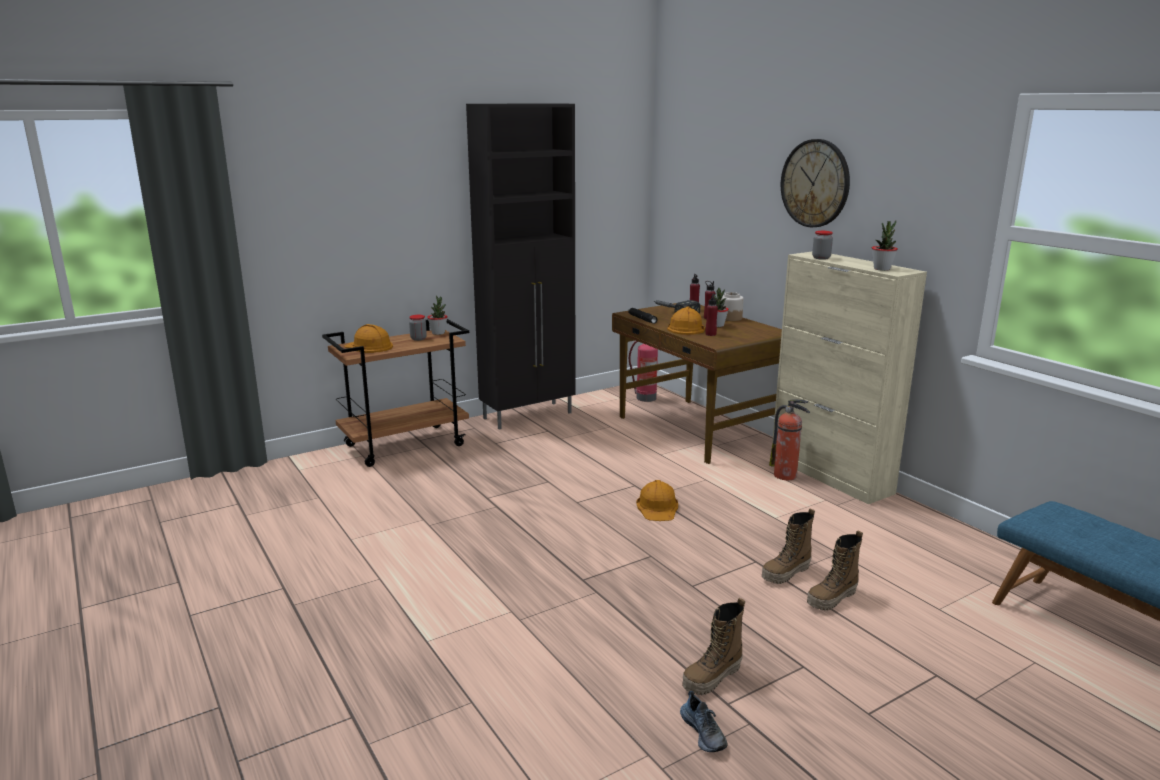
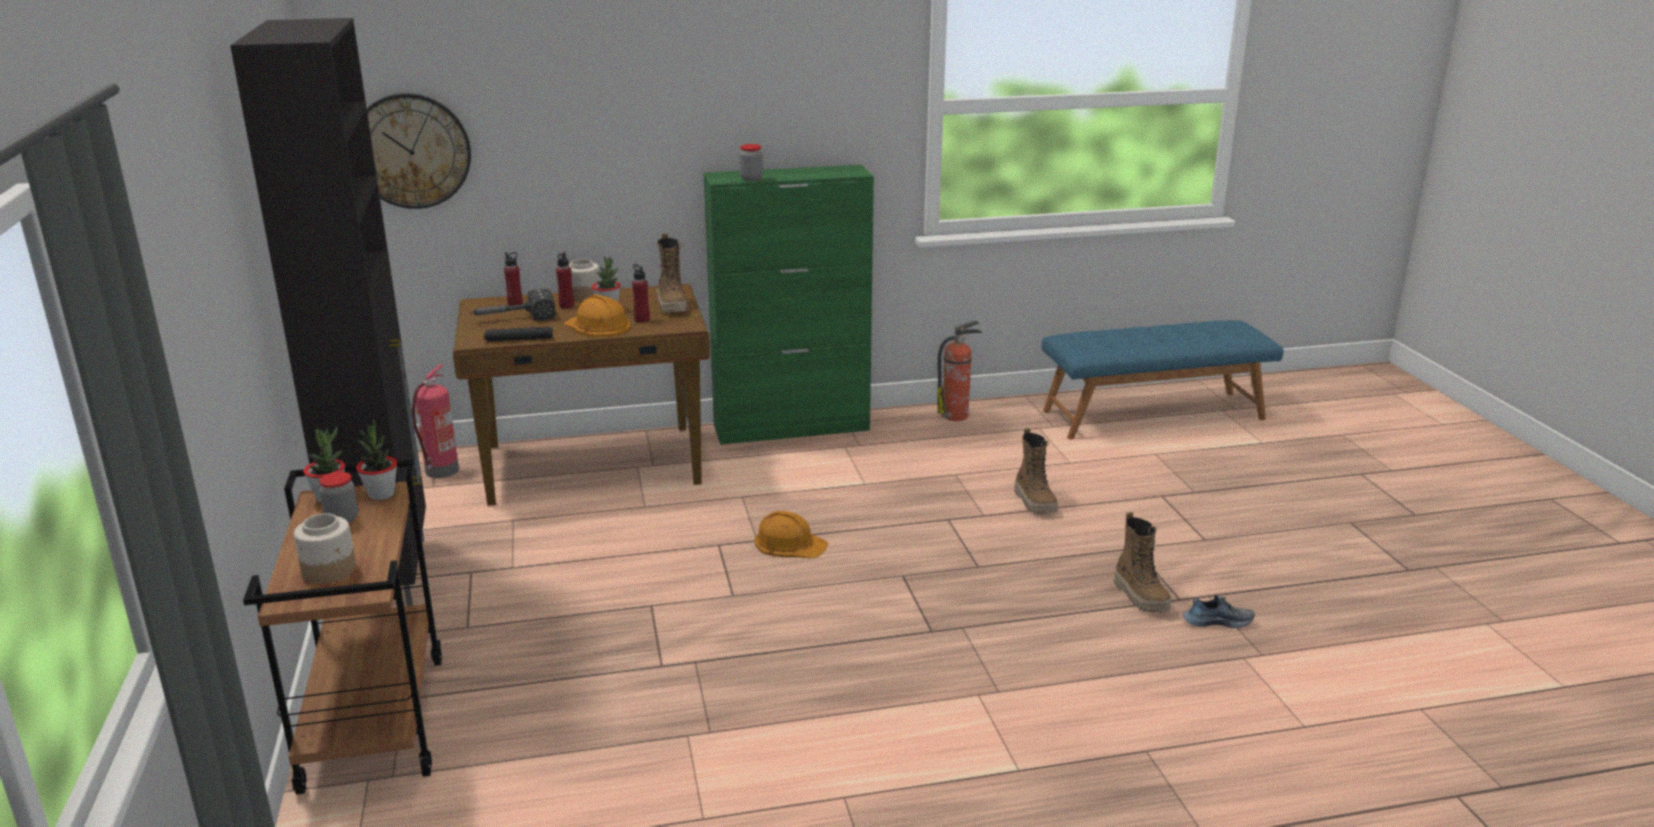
camera: 70 degrees left, 5 degrees up
(369, 346) = (330, 570): orange hard hat -> jar
(786, 476) = (773, 450): fire extinguisher -> fire extinguisher (956, 415)
(786, 573) = (980, 510): boot -> boot (672, 306)
(815, 183) = (682, 88): wall clock -> wall clock (411, 151)
(830, 475) = (792, 427): beige cabinet -> green cabinet
(882, 269) = (835, 173): potted plant -> potted plant (381, 494)

